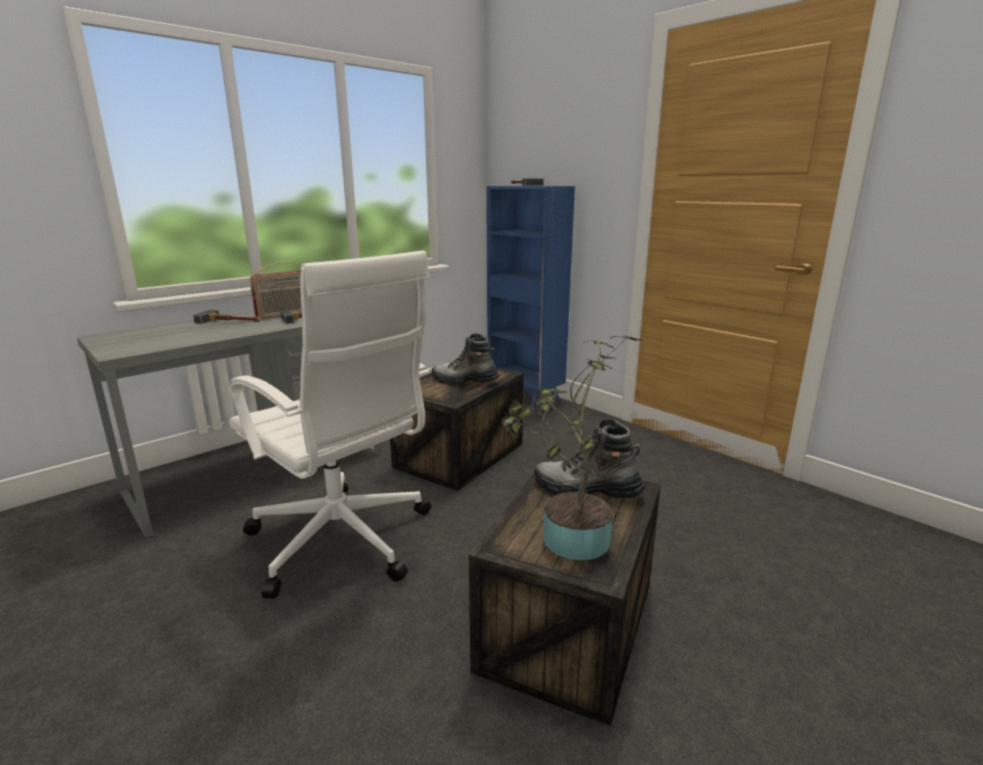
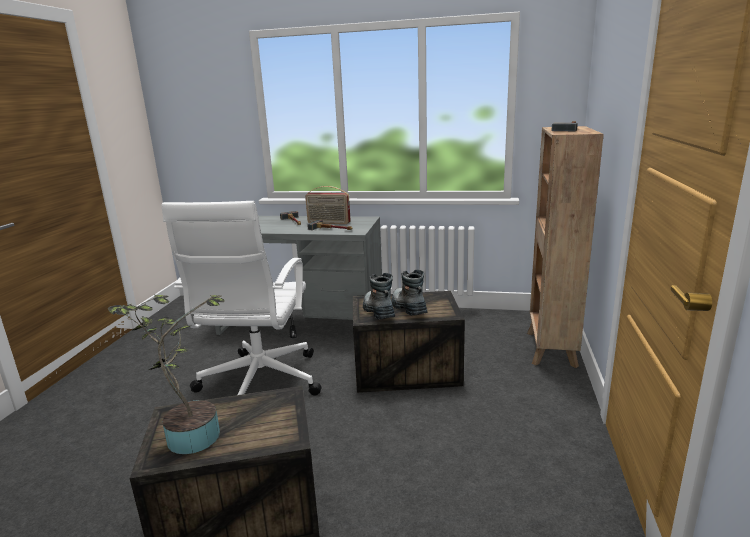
camera: 55 degrees right, 0 degrees up
(525, 397) = (550, 350): blue bookcase -> brown bookcase
(586, 490) = (268, 418): boot -> boot (378, 311)

